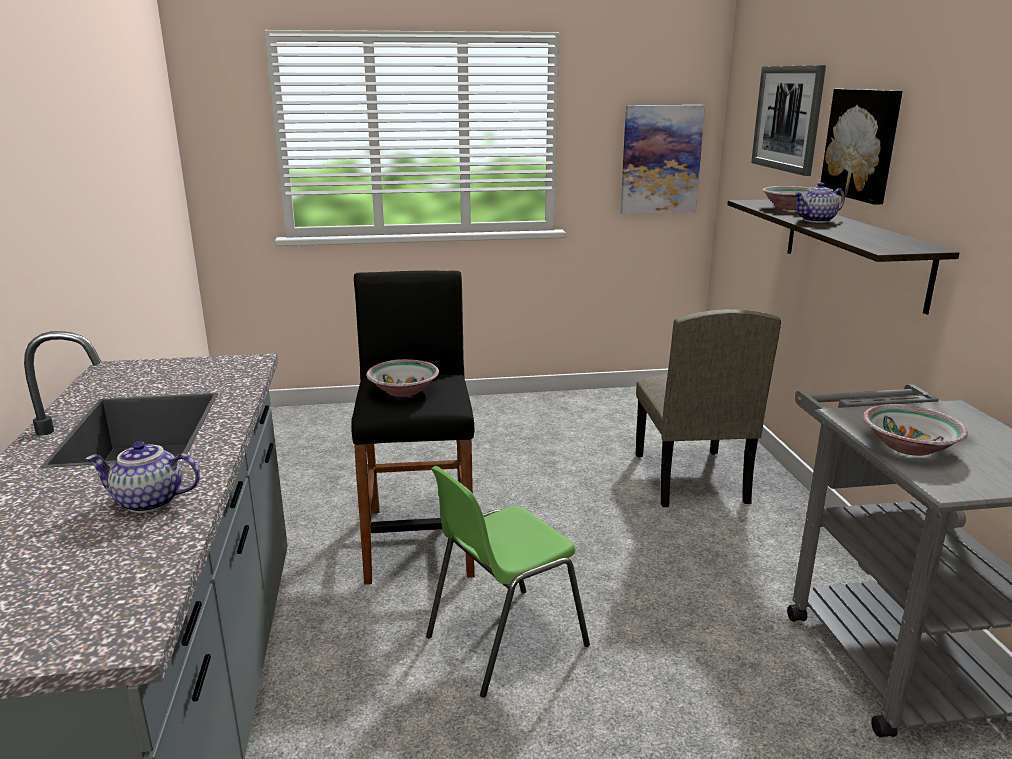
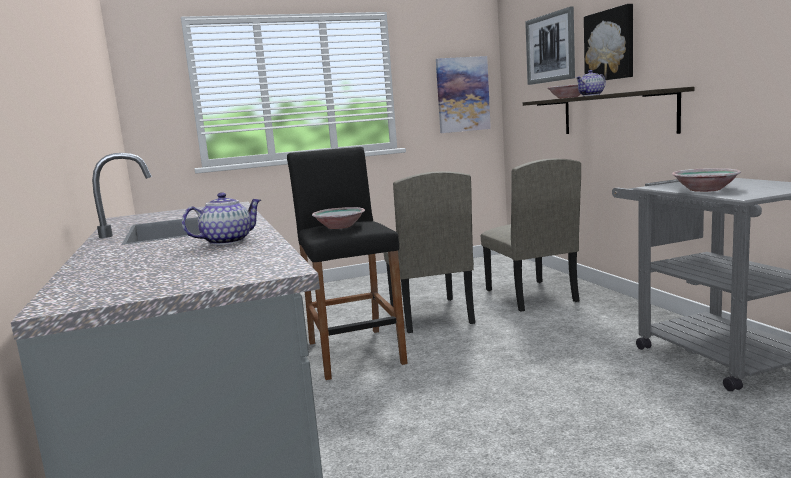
camera: 10 degrees left, 10 degrees down
(148, 502) = (227, 241): teapot -> teapot turned 150 degrees clockwise
(504, 641) = (449, 390): green chair -> none
(542, 489) = (430, 315): none -> beige chair

